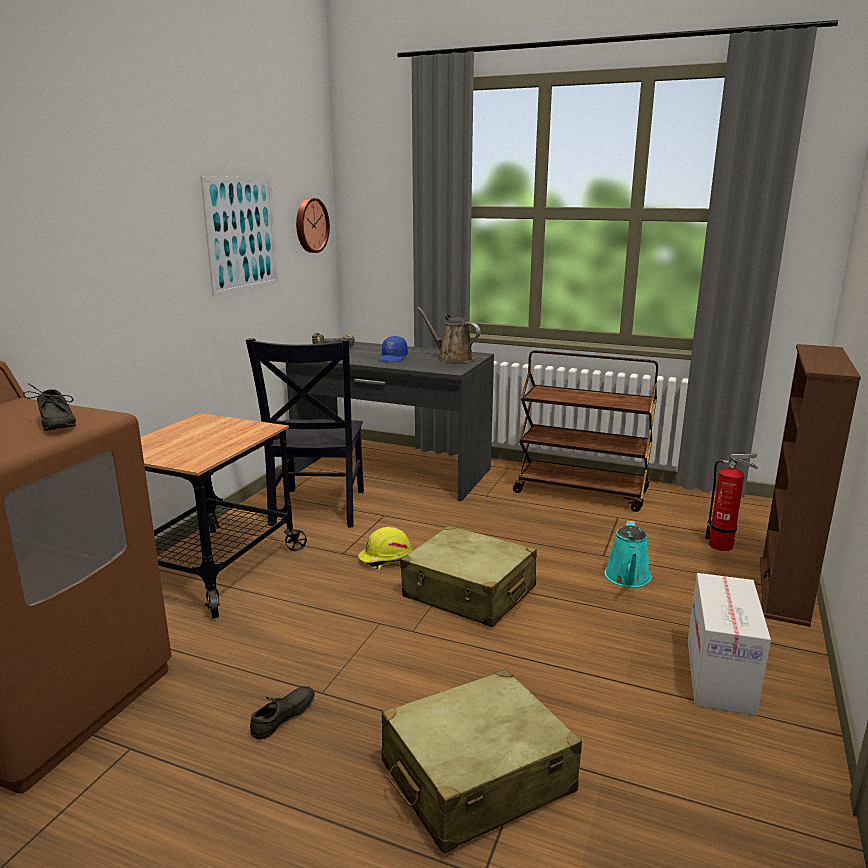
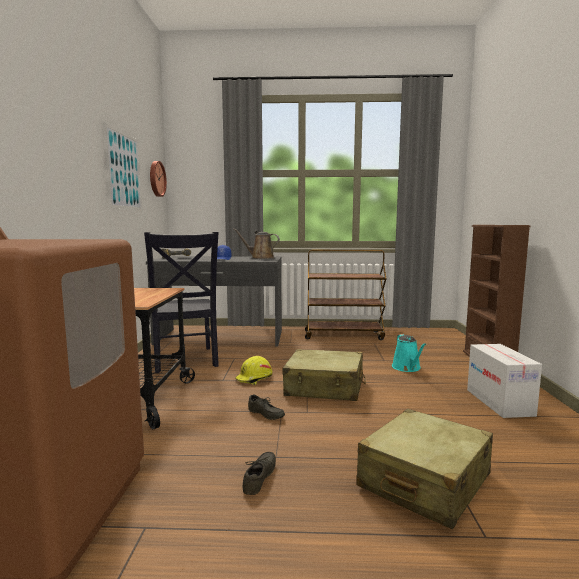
camera: 20 degrees left, 10 degrees down
(54, 424) = (69, 240): grey shoe -> grey shoe (265, 415)
(724, 546) = (440, 348): fire extinguisher -> none

